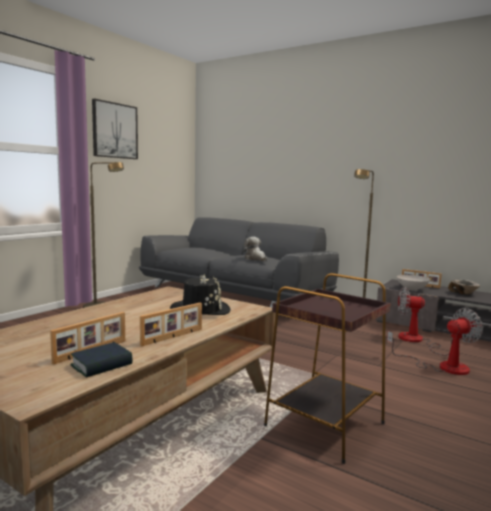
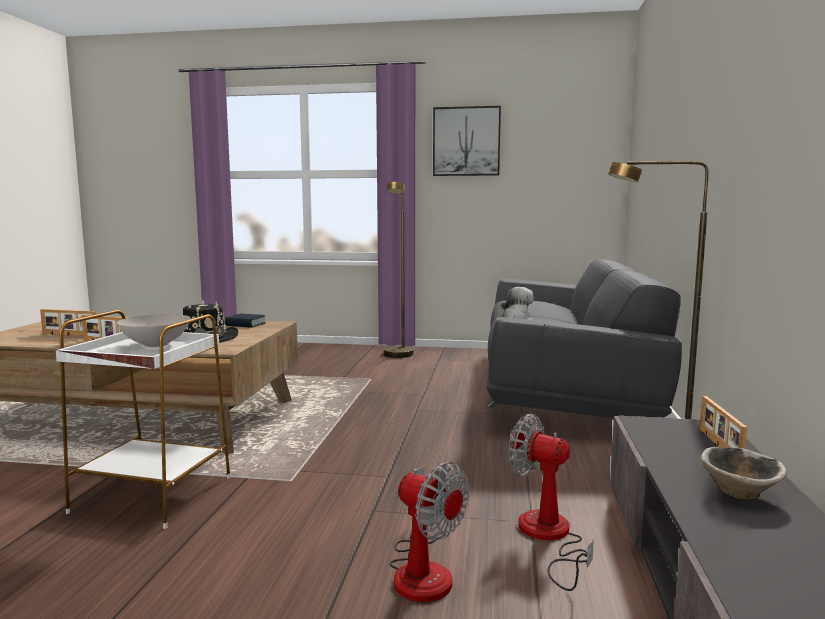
camera: 65 degrees right, 0 degrees up
(102, 365) = (39, 340): book -> book (245, 324)
(326, 424) = (154, 494): brown side table -> white side table
(412, 289) = (658, 441): white bowl -> white bowl (155, 345)
(417, 341) = (549, 537): fan -> fan turned 45 degrees counterclockwise

